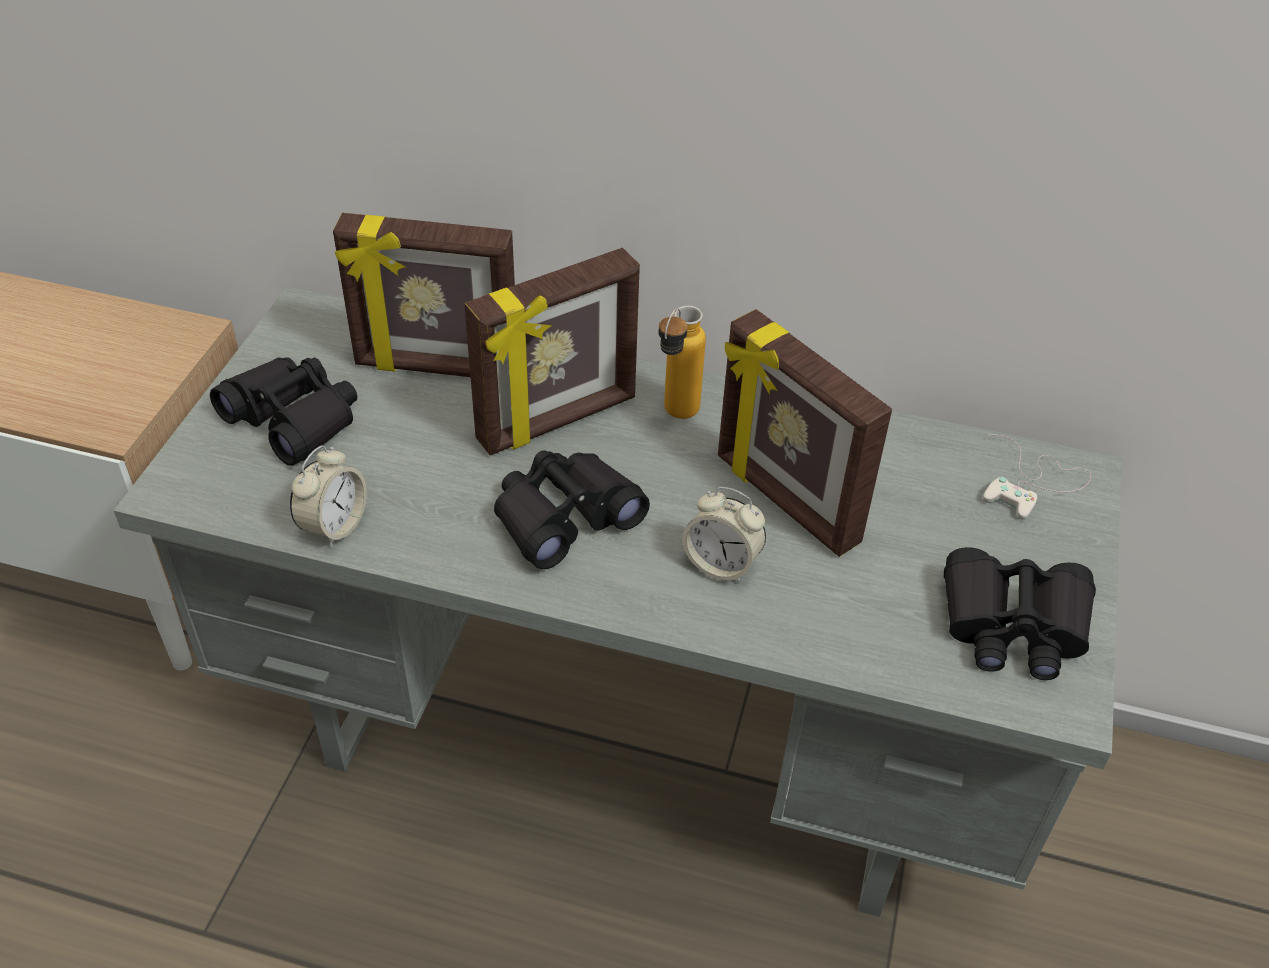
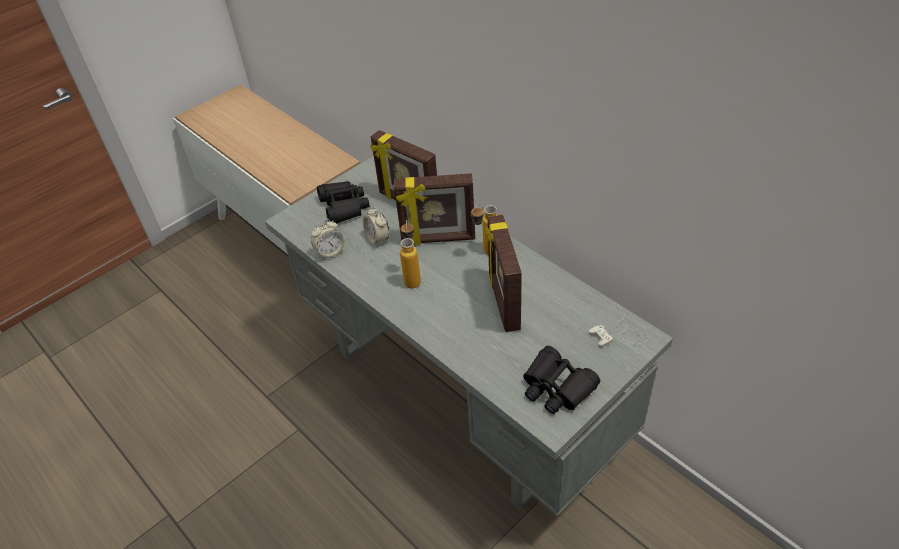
camera: 35 degrees right, 0 degrees up
(564, 517) = (412, 278): black binoculars -> bottle
(721, 564) = (457, 317): alarm clock -> alarm clock (377, 239)

